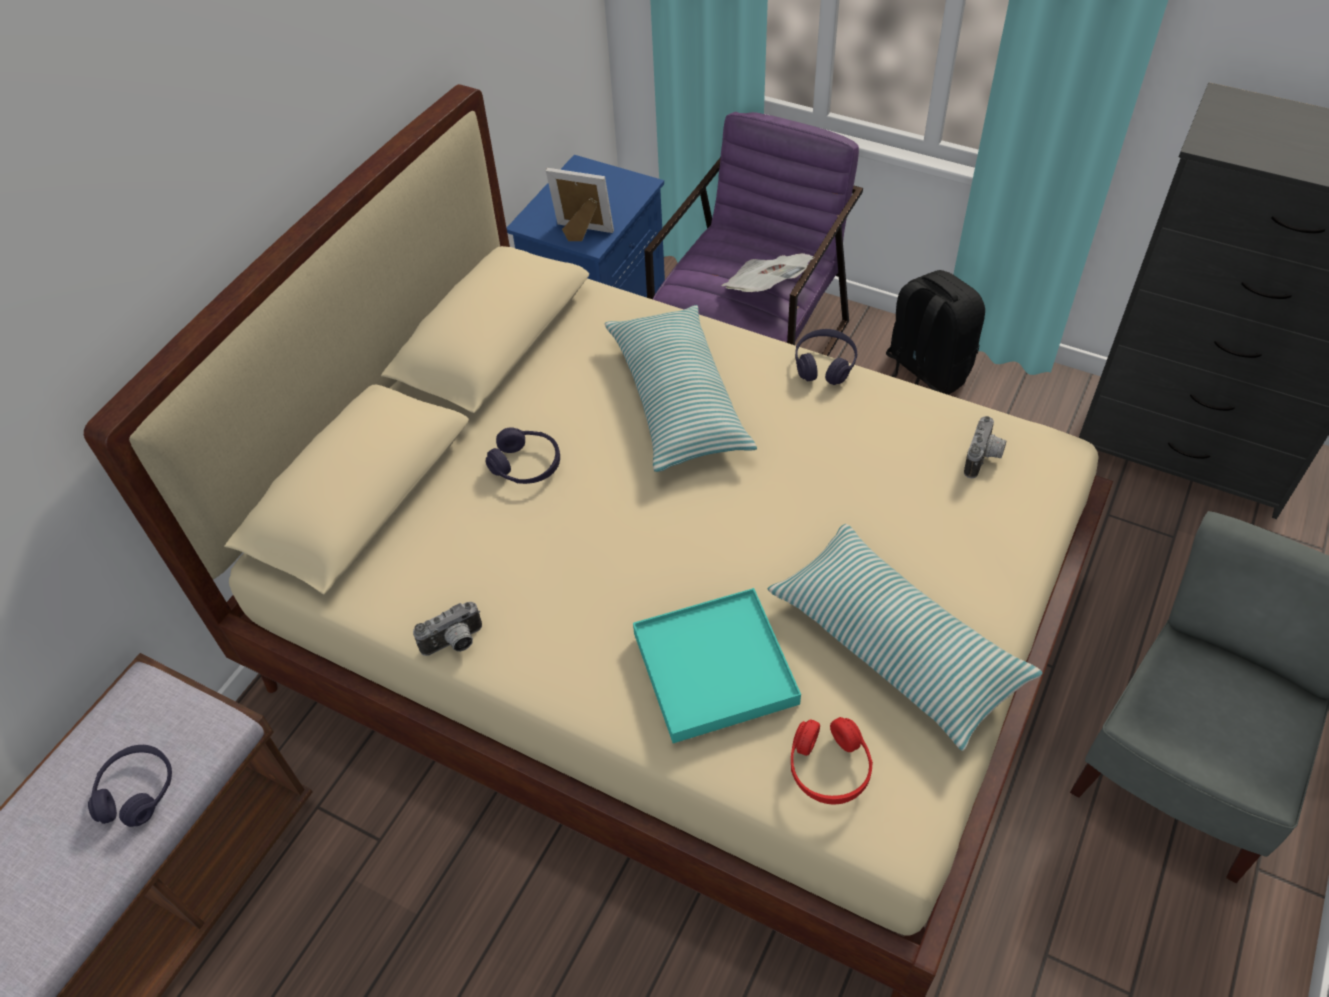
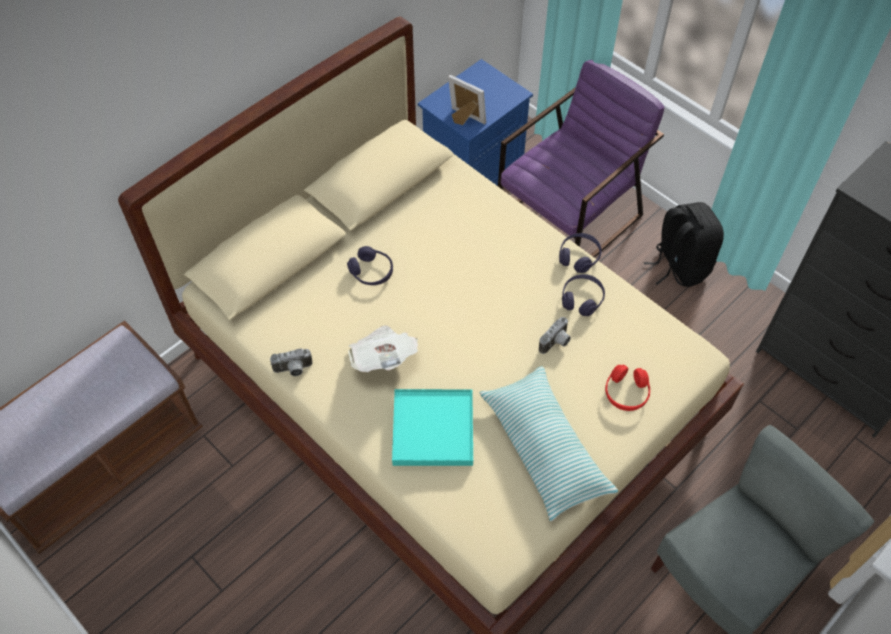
camera: 15 degrees right, 5 degrees up
(137, 791) = (102, 400): purple headphones -> purple headphones (582, 299)
(677, 400) = (478, 255): pillow -> none
(766, 290) = (576, 187): newspaper -> newspaper (383, 358)
(829, 768) = (474, 507): red headphones -> red headphones (626, 392)
(984, 459) = (651, 348): camera -> camera (556, 343)

